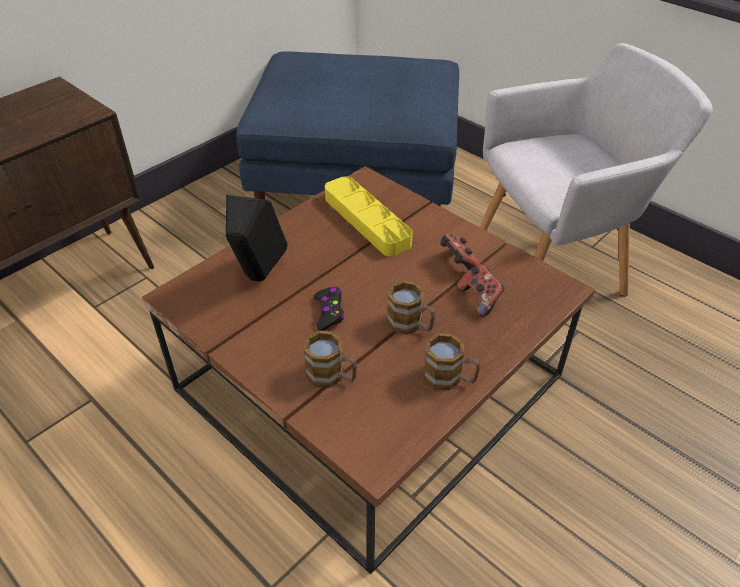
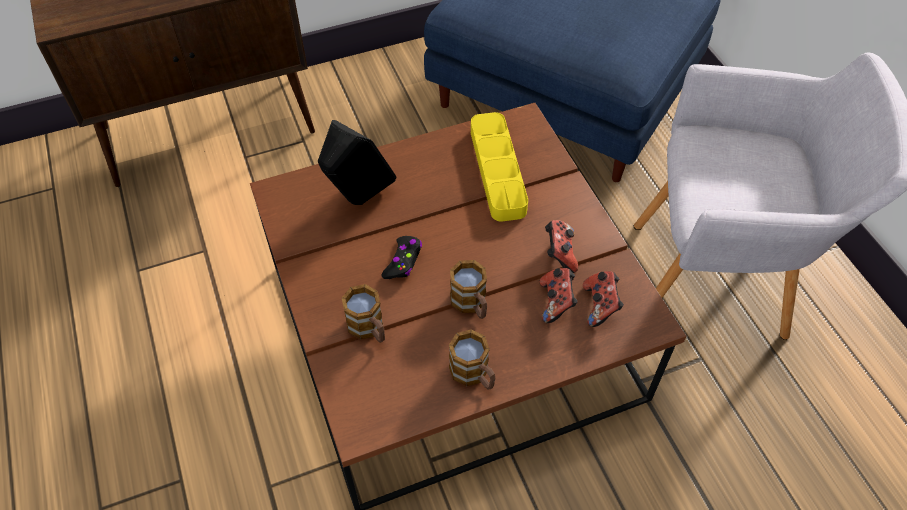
camera: 25 degrees right, 10 degrees up
(516, 290) = (600, 306): none -> game controller

